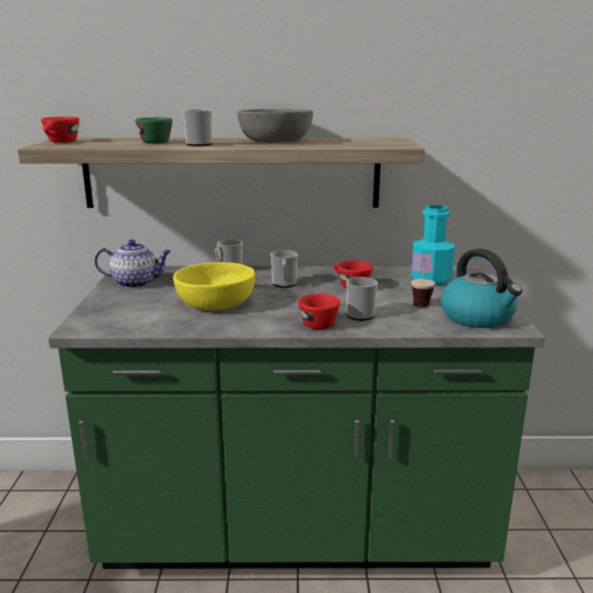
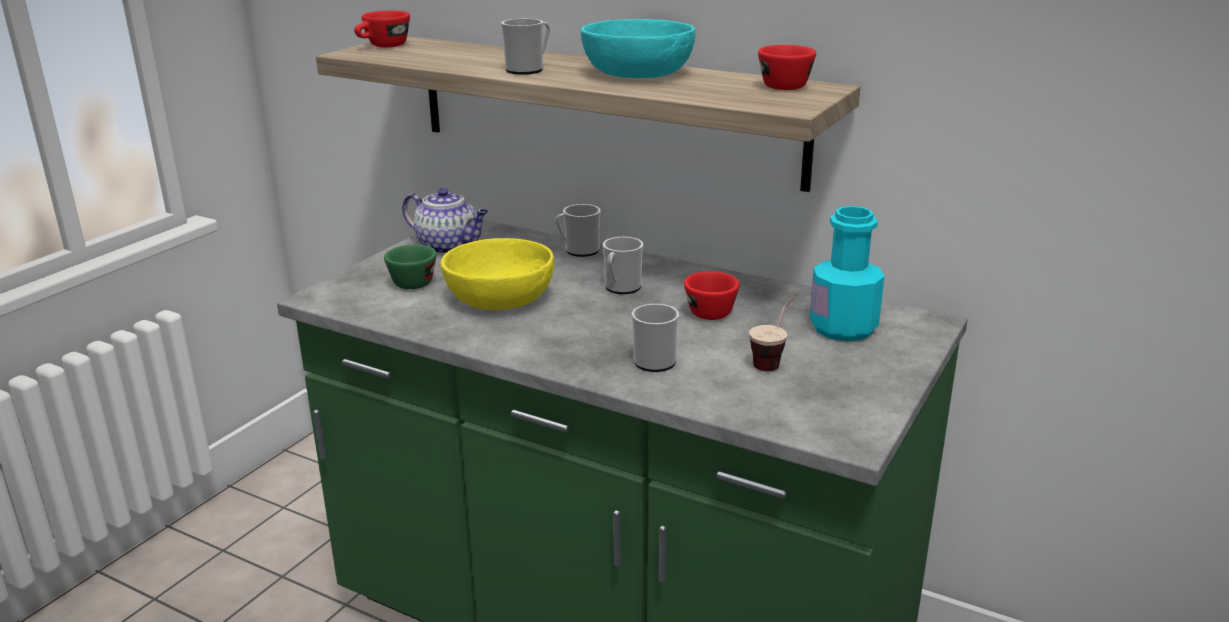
camera: 30 degrees right, 5 degrees up
(154, 142) = (484, 58): green cup -> green cup (414, 281)
(275, 141) = (637, 73): grey bowl -> turquoise bowl
(314, 323) = (578, 359): red cup -> red cup (782, 85)
(478, 317) = (820, 410): kettle -> none

